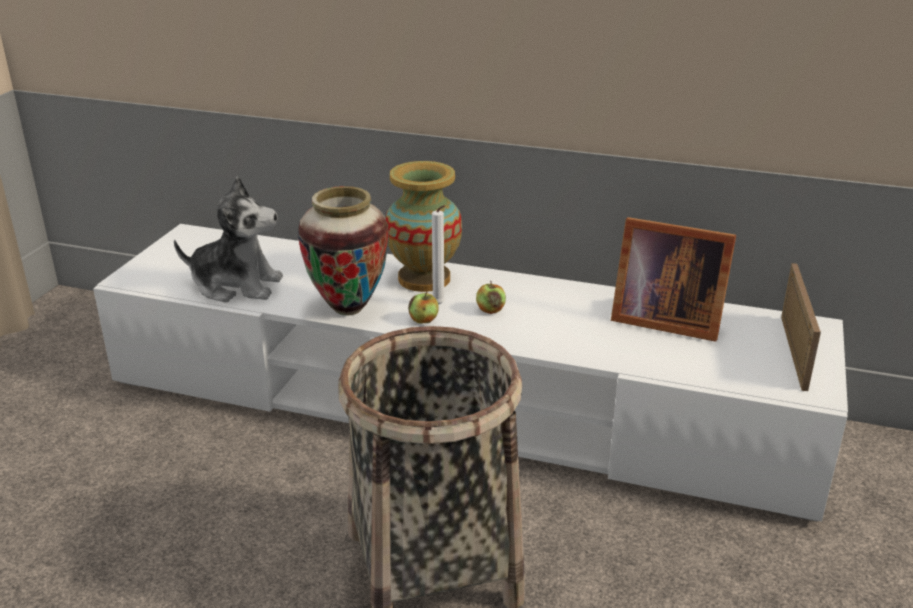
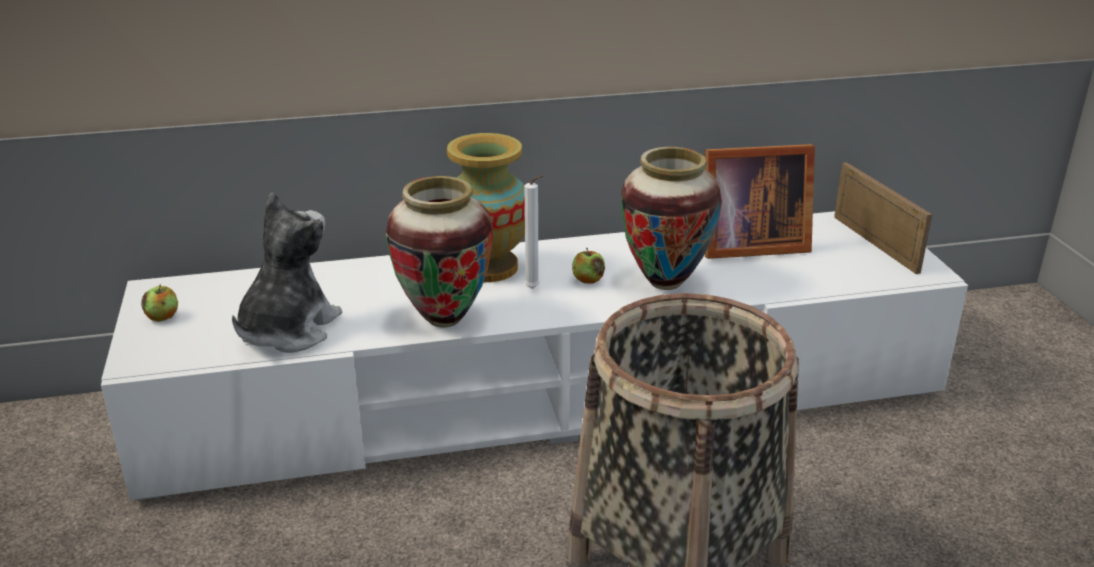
camera: 30 degrees left, 0 degrees up
(236, 285) = (287, 330): plush toy -> plush toy turned 45 degrees counterclockwise
(423, 320) = (535, 308): apple -> apple (163, 317)
(551, 330) = (665, 283): none -> vase

